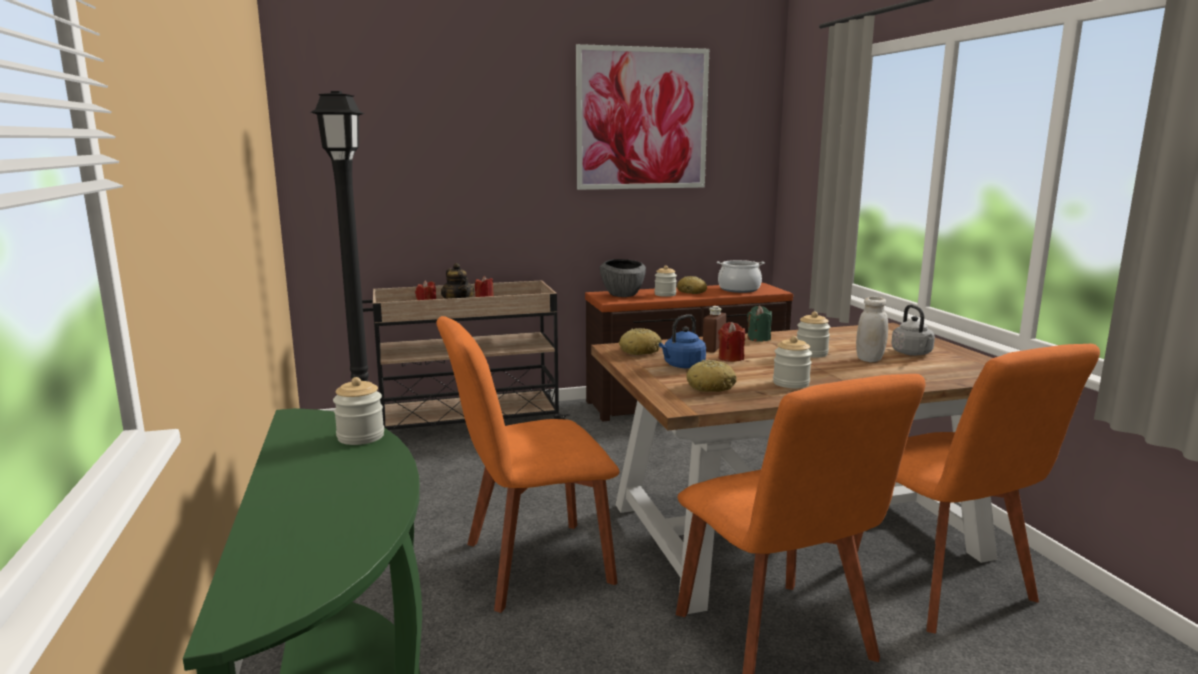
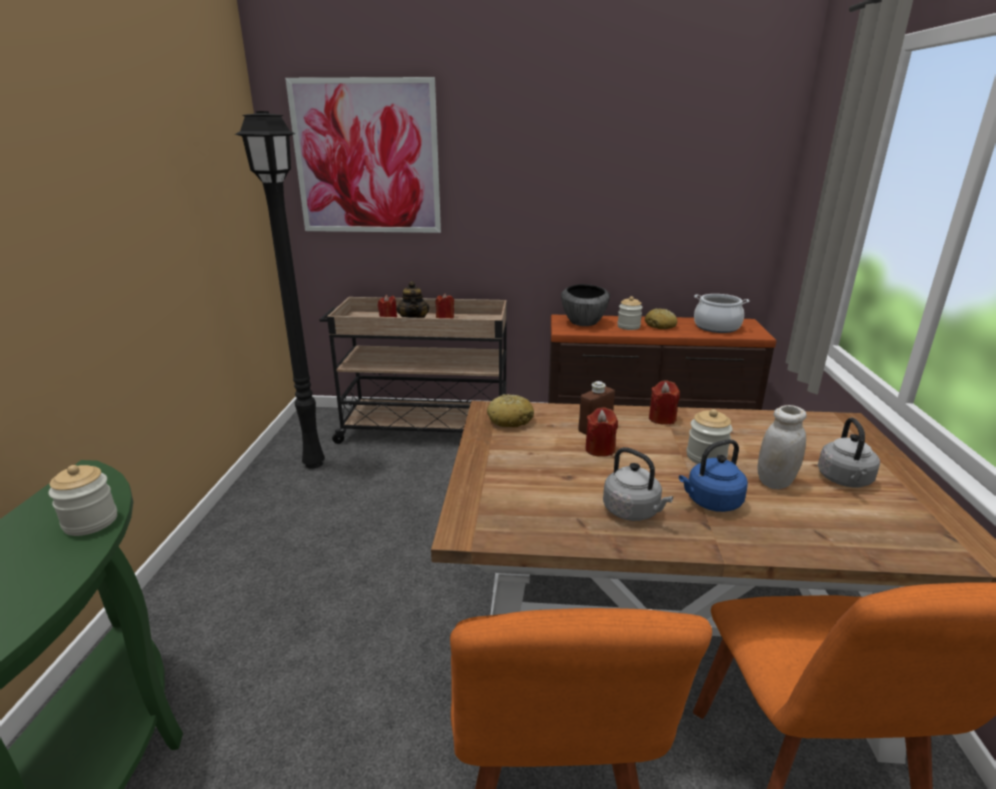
camera: 20 degrees right, 10 degrees up
(530, 565) = (369, 617): orange chair -> none
(642, 119) = (626, 131): picture -> picture (367, 158)
(682, 366) = (533, 454): blue kettle -> blue kettle (711, 502)
(710, 387) = (531, 499): bread -> none
(758, 338) = (662, 418): green candle -> red candle
(791, 383) = (633, 512): jar -> grey kettle

